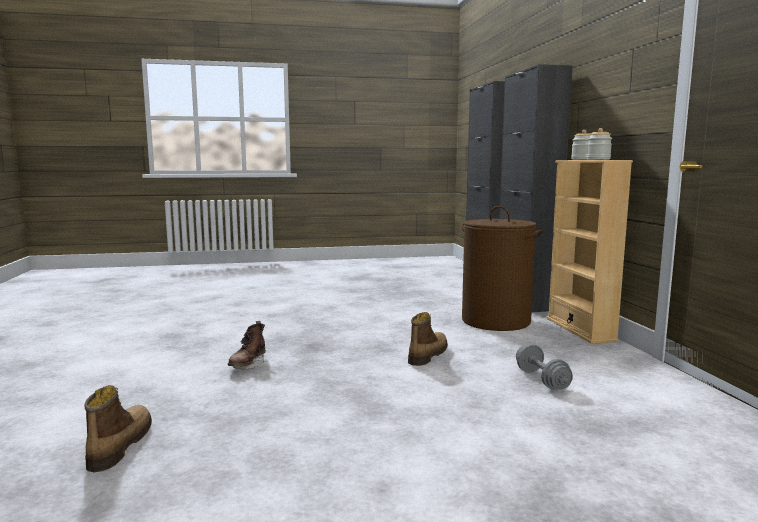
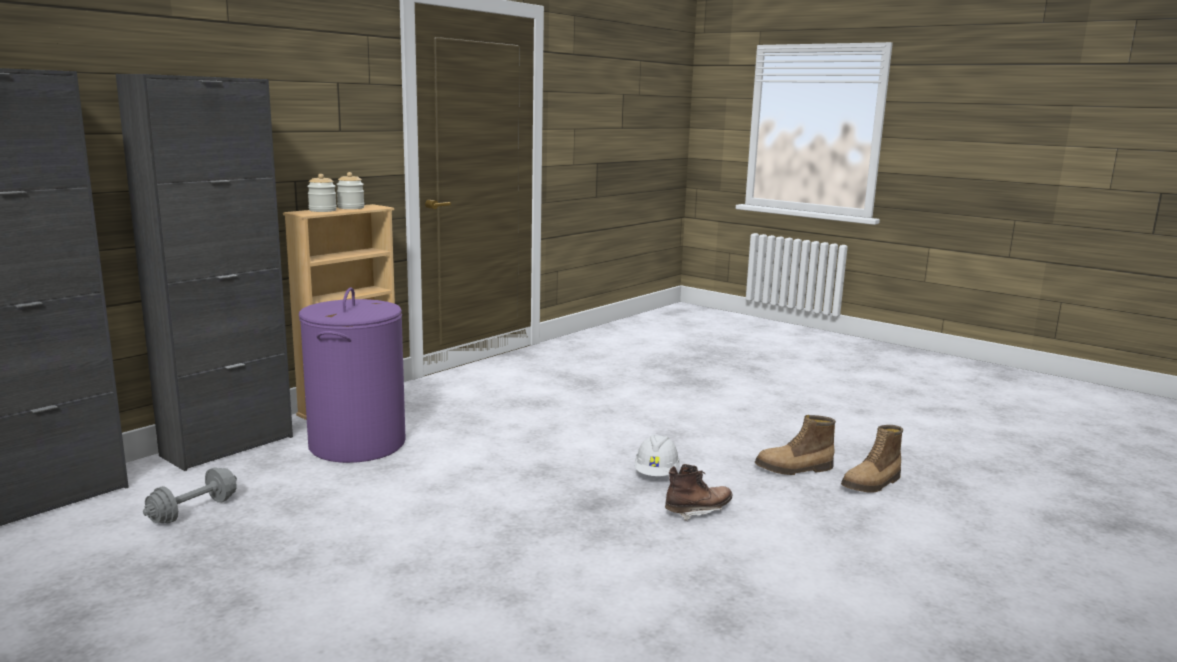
camera: 130 degrees left, 5 degrees up
(315, 374) = (656, 474): none -> white hard hat
(427, 355) = (533, 446): boot -> boot (794, 469)
(496, 321) = (357, 444): brown laundry basket -> purple laundry basket
(542, 380) = (527, 401): grey dumbbell -> grey dumbbell (193, 511)

